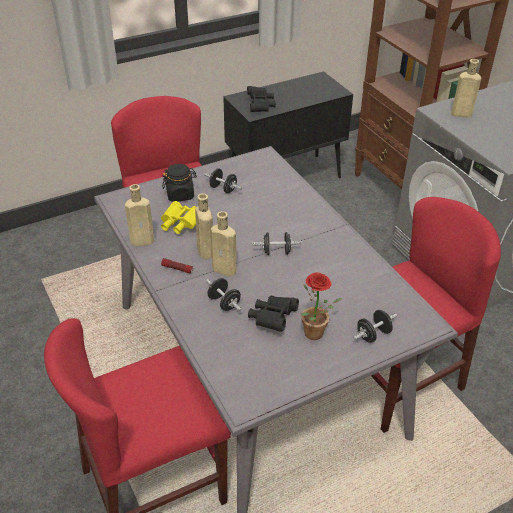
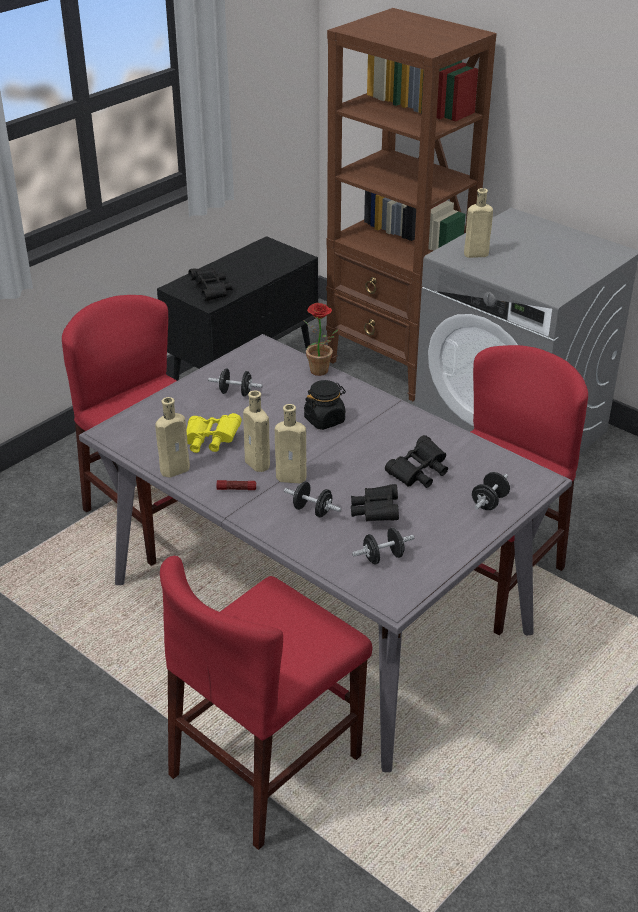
camera: 20 degrees left, 5 degrees down
(180, 194) = (187, 410): black jar -> black jar (324, 420)
(276, 252) = (339, 446): black dumbbell -> black dumbbell (383, 557)
(314, 336) = (430, 519): potted plant -> potted plant (321, 373)
(327, 292) = (419, 474): none -> black binoculars

